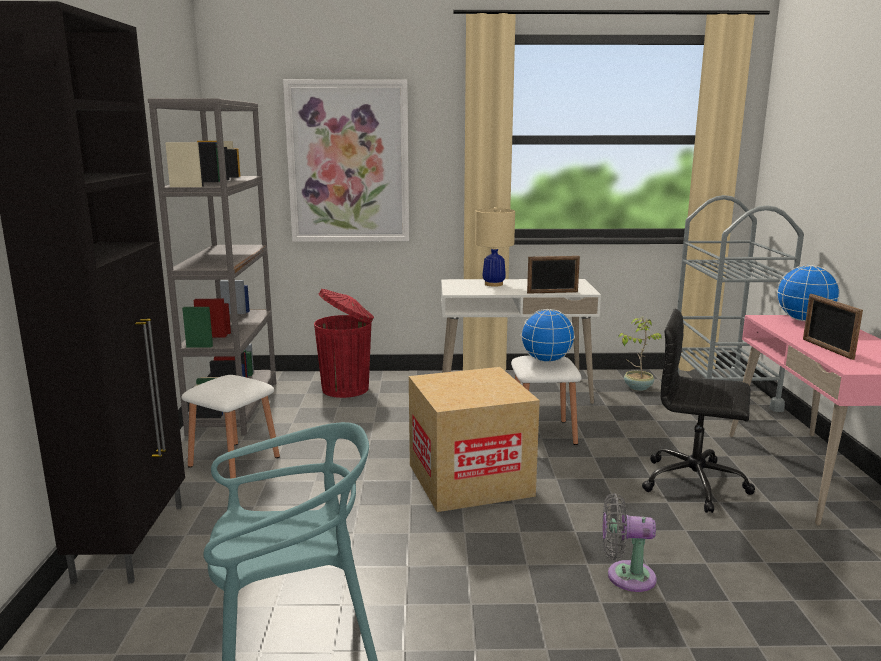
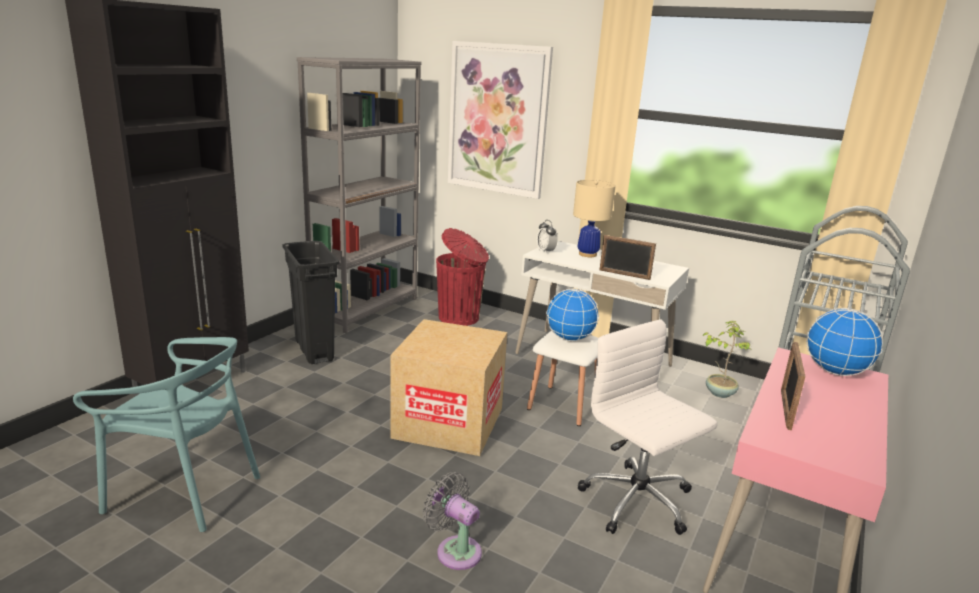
camera: 30 degrees right, 5 degrees up
(234, 461) = (314, 350): white stool -> black trash can
(456, 289) = (545, 251): none -> alarm clock
(696, 484) = (638, 502): black office chair -> white office chair

